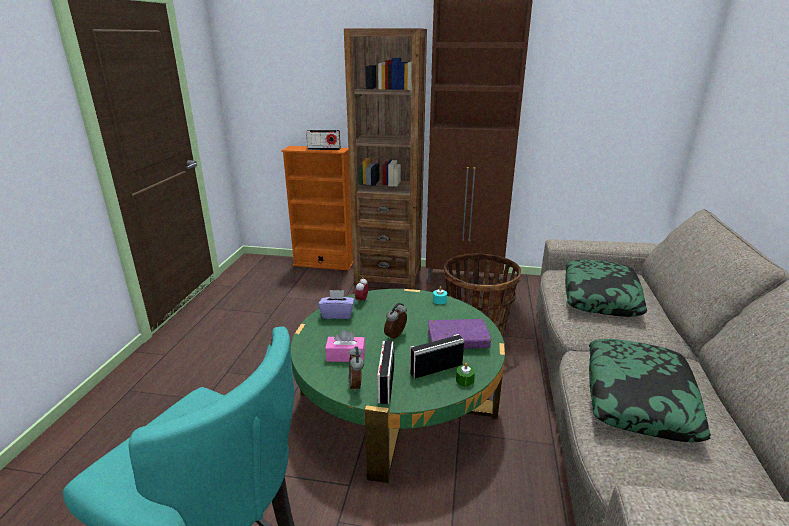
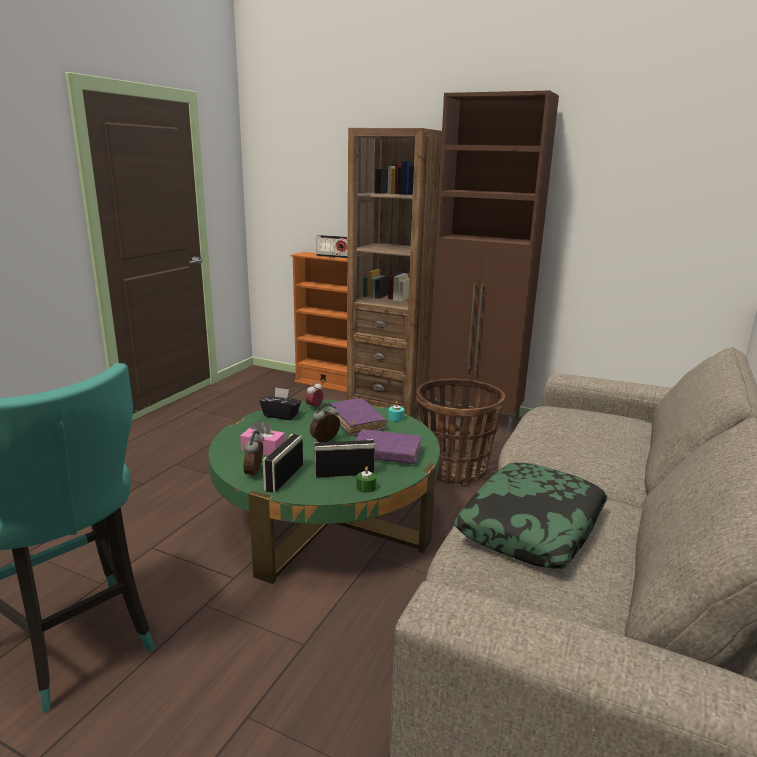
camera: 15 degrees right, 5 degrees down
(337, 314) = (281, 415): purple tissue box -> black tissue box
(409, 311) = (356, 422): none -> purple book
(600, 296) = (575, 434): pillow -> none

